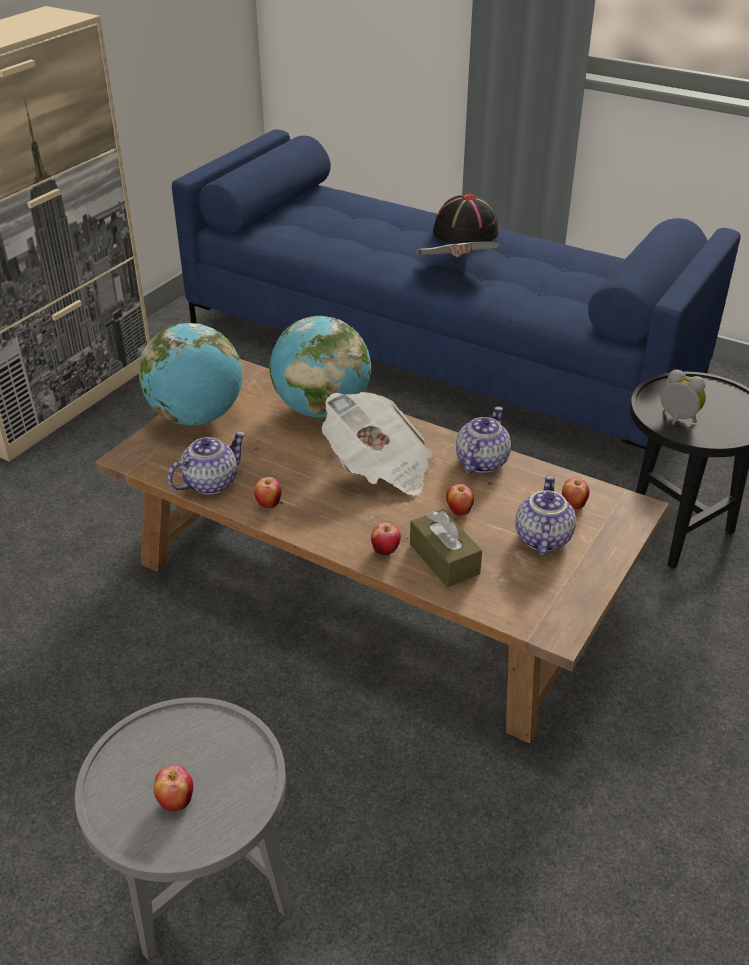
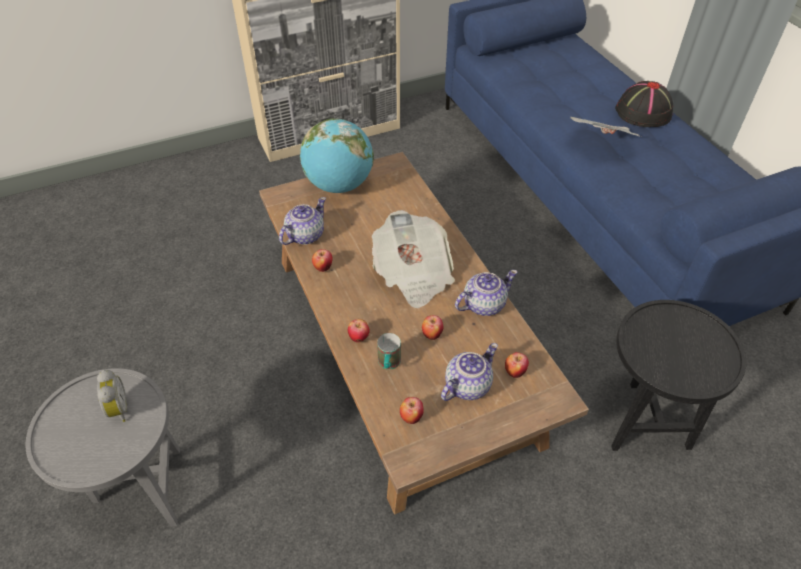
camera: 35 degrees right, 10 degrees up
(176, 801) = (84, 436): apple -> apple (411, 417)
(209, 483) = (304, 235): teapot -> teapot turned 45 degrees counterclockwise
(322, 409) = (418, 214): globe -> none
(444, 559) = (388, 364): brown tissue box -> mug
(677, 420) = (650, 346): alarm clock -> alarm clock (117, 410)

